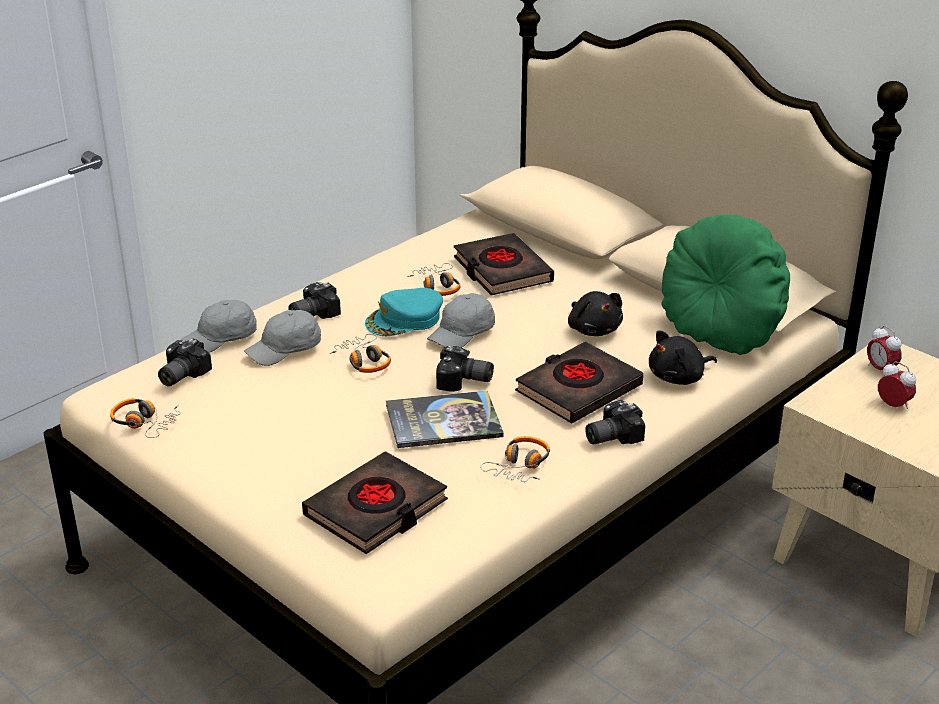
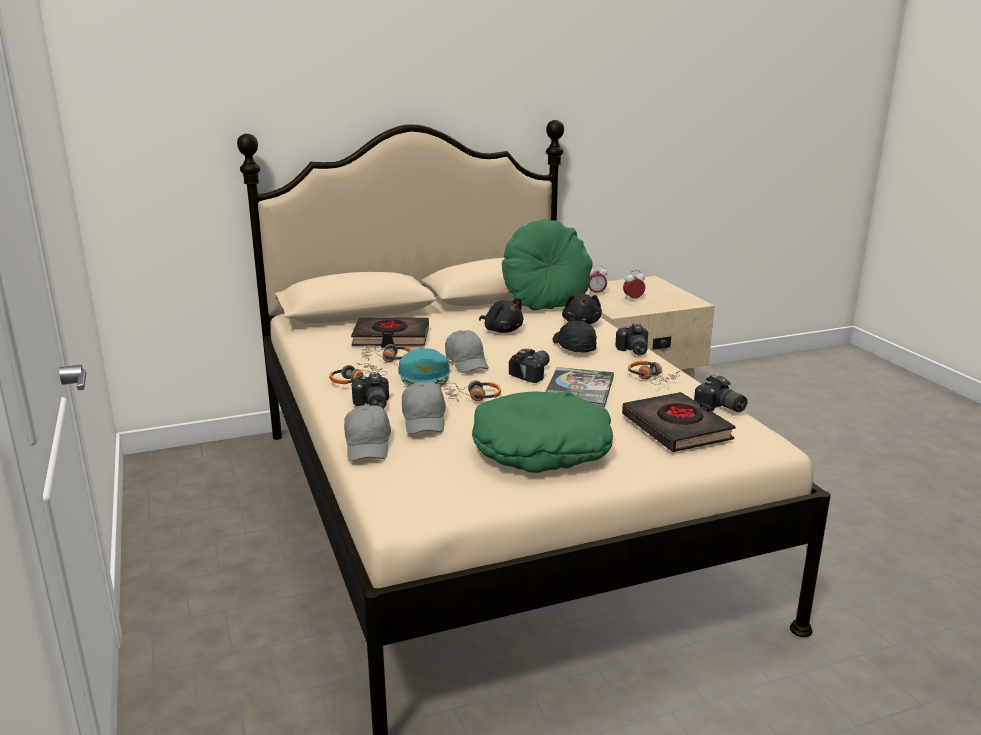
camera: 65 degrees left, 10 degrees down
(145, 423) = (479, 499): headphones -> headphones (356, 379)
(180, 375) = (417, 469): camera -> camera (720, 408)
(270, 432) = (540, 449): none -> green pillow
(578, 389) = (573, 347): black book -> black cap
(593, 329) = (502, 330): black plush toy -> black plush toy turned 45 degrees clockwise

